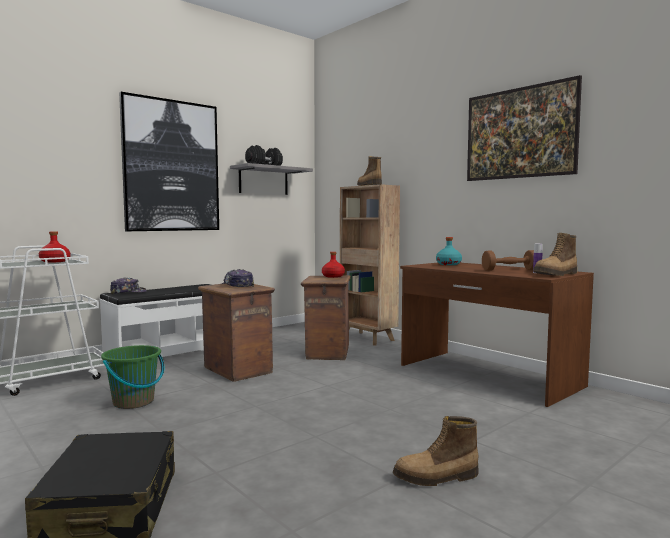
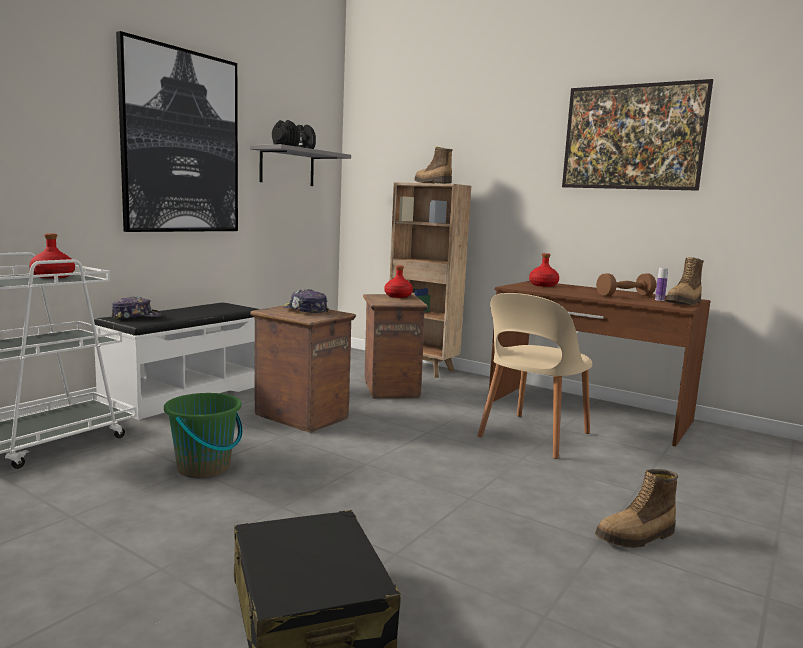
camera: 15 degrees left, 5 degrees up
(417, 392) = (533, 436): none -> beige chair
(448, 264) = (543, 285): turquoise bottle -> red bottle

